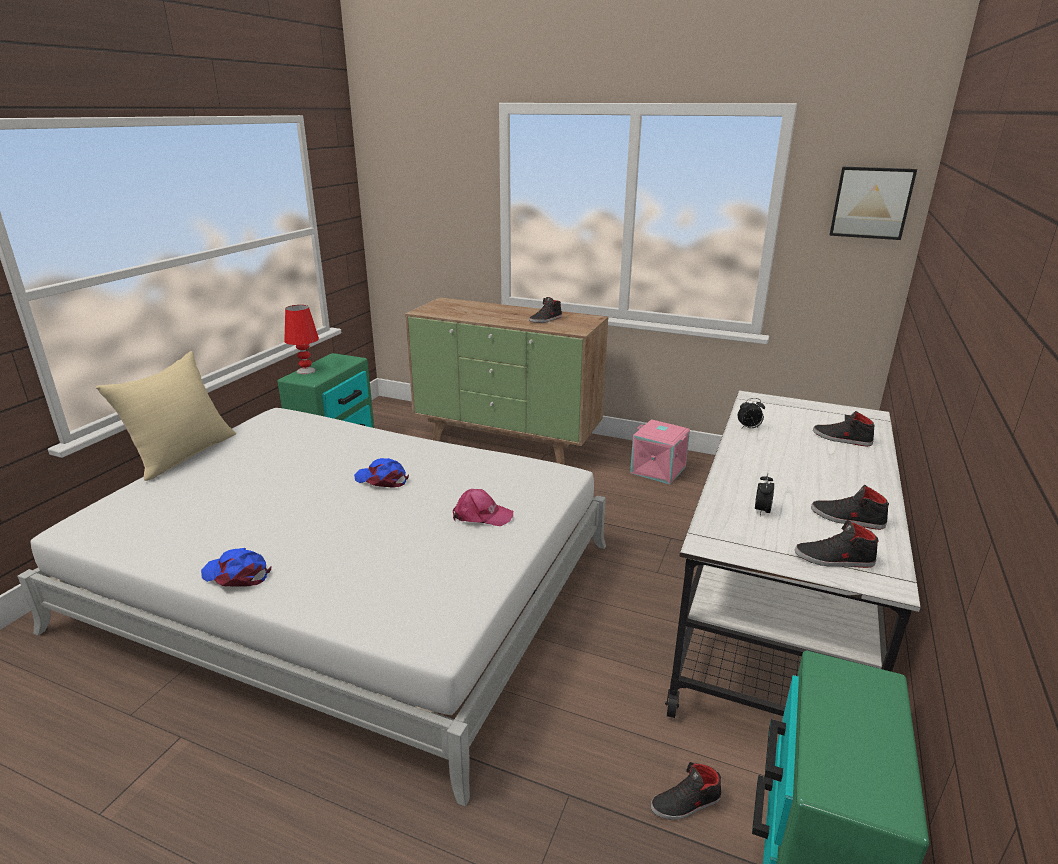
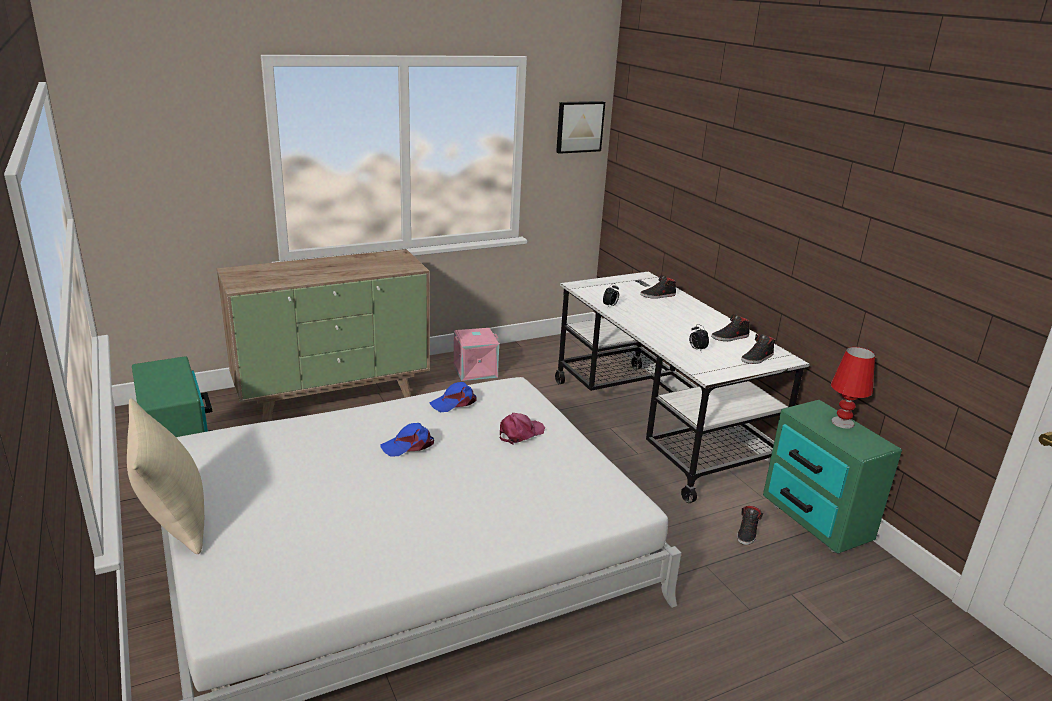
camera: 50 degrees left, 0 degrees up
(236, 574) = (451, 554): blue cap -> blue cap (454, 403)
(306, 371) = (152, 390): red table lamp -> red table lamp (842, 422)
(546, 320) = (368, 265): black shoe -> none

